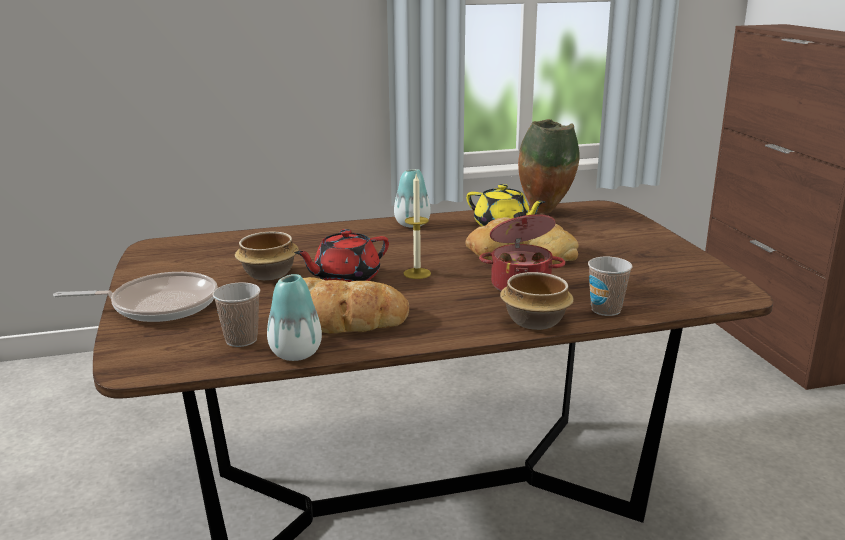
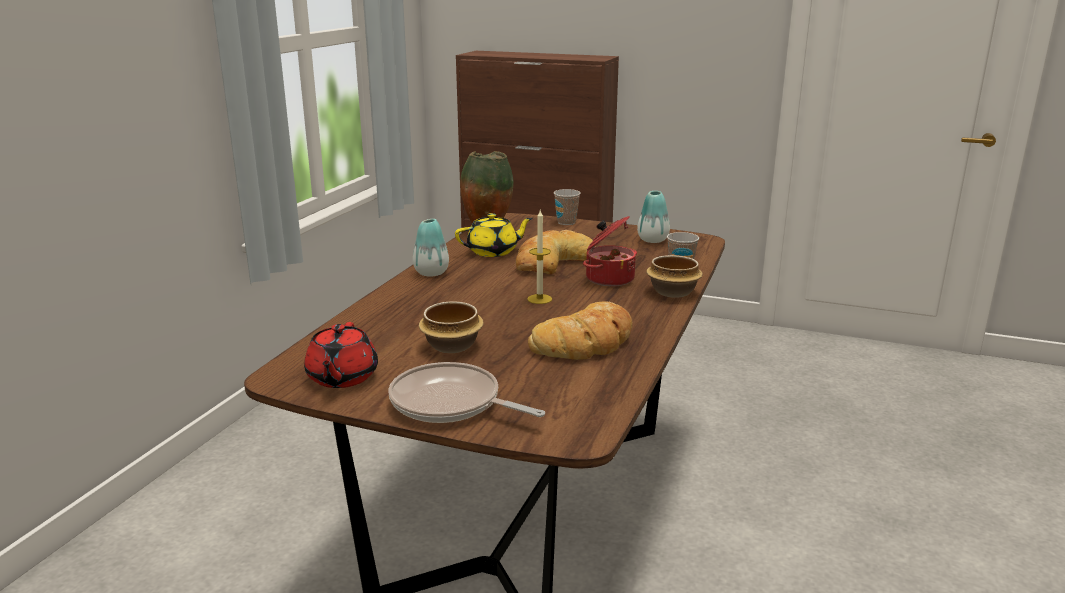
camera: 55 degrees left, 0 degrees up
(158, 305) = (450, 403): frying pan -> frying pan turned 90 degrees counterclockwise
(241, 340) = (579, 385): cup -> cup (566, 222)
(296, 353) = (630, 371): vase -> vase (652, 240)
(345, 279) = (511, 323): red teapot -> red teapot (342, 378)

